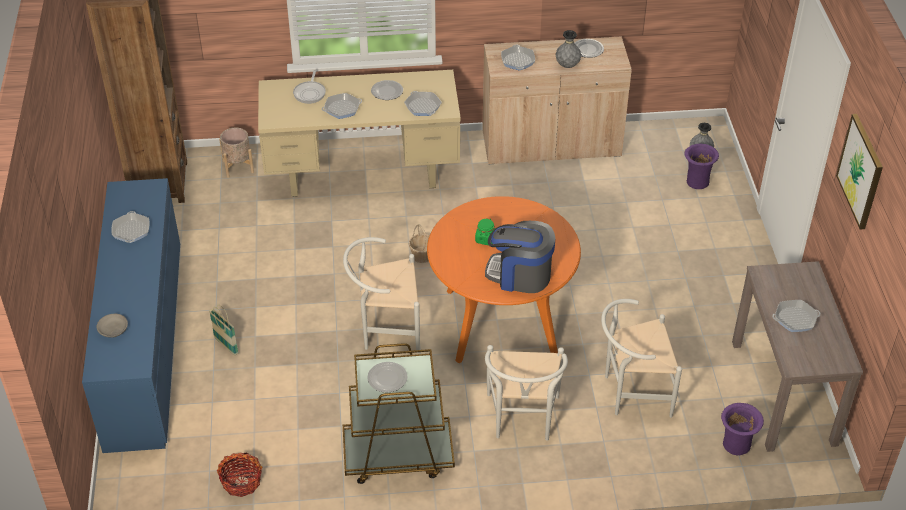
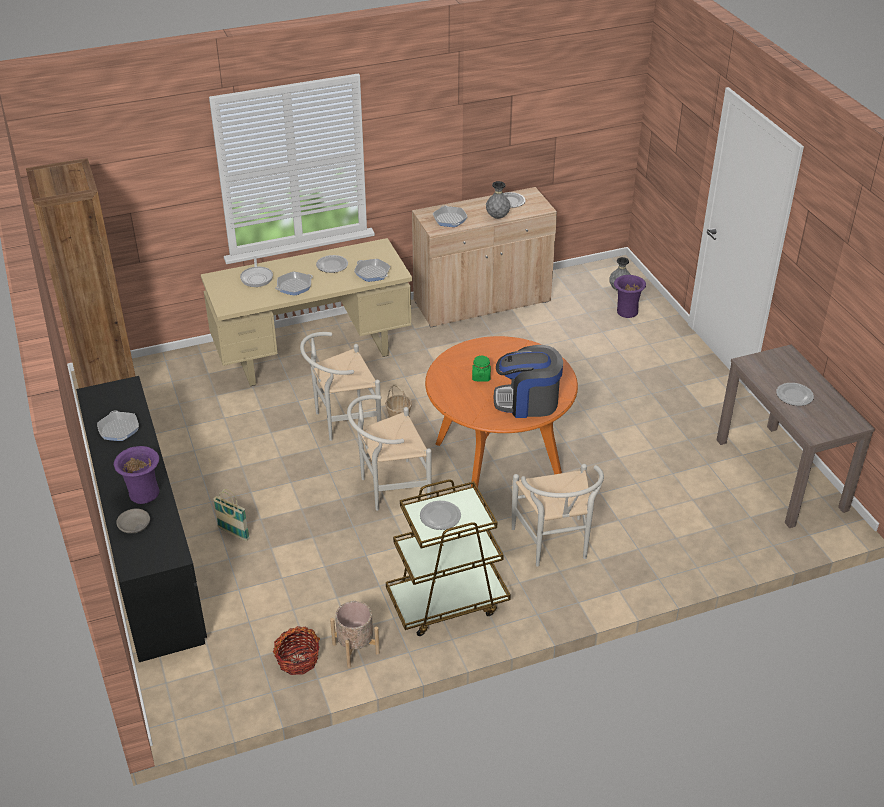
camera: 15 degrees left, 5 degrees down
(144, 344) = (146, 548): blue dresser -> black dresser
(238, 166) = (186, 368): beige planter -> beige planter (356, 648)
(631, 393) = (646, 501): white chair -> white chair (342, 421)
(736, 446) = (760, 529): purple vase -> purple vase (144, 495)
(795, 319) = (794, 395): frying pan -> plate
(861, 171) = (836, 241): picture -> none

